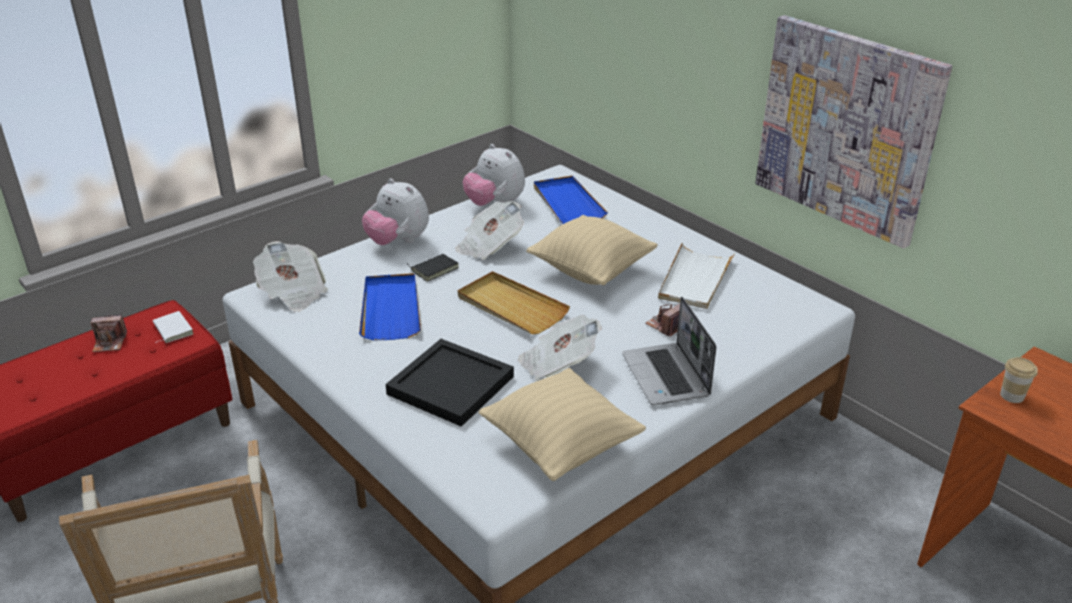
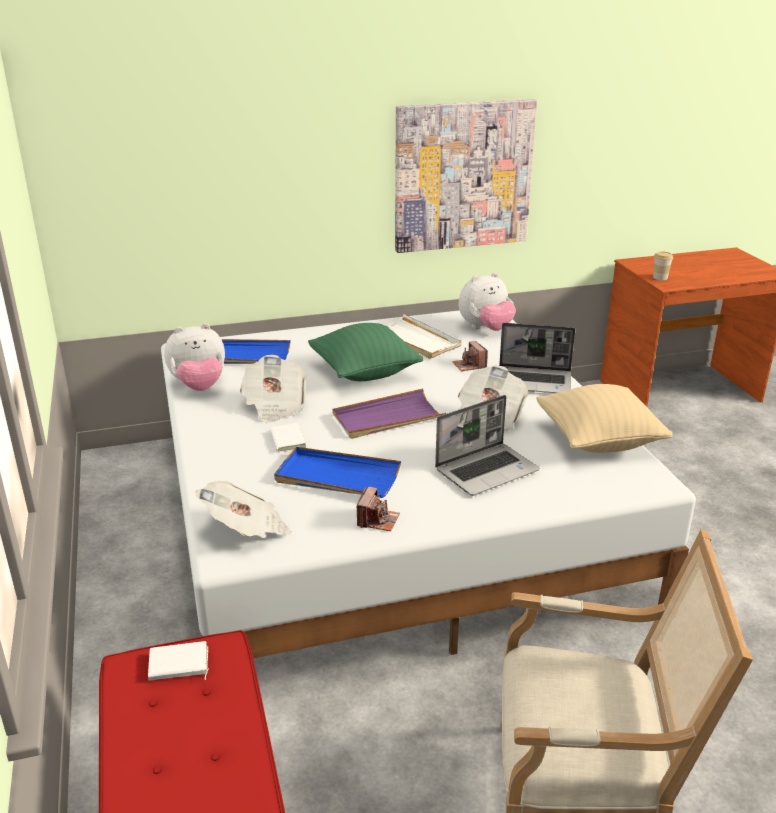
camera: 65 degrees left, 5 degrees down
(110, 342) = (156, 730): camera -> camera (377, 520)
(398, 241) = (210, 449): plush toy -> plush toy (486, 329)
(434, 269) = (286, 440): black book -> white book
(452, 385) = (487, 470): black tray -> laptop
(511, 306) = (387, 418): beige tray -> purple tray
(591, 271) = (364, 373): beige pillow -> green pillow

